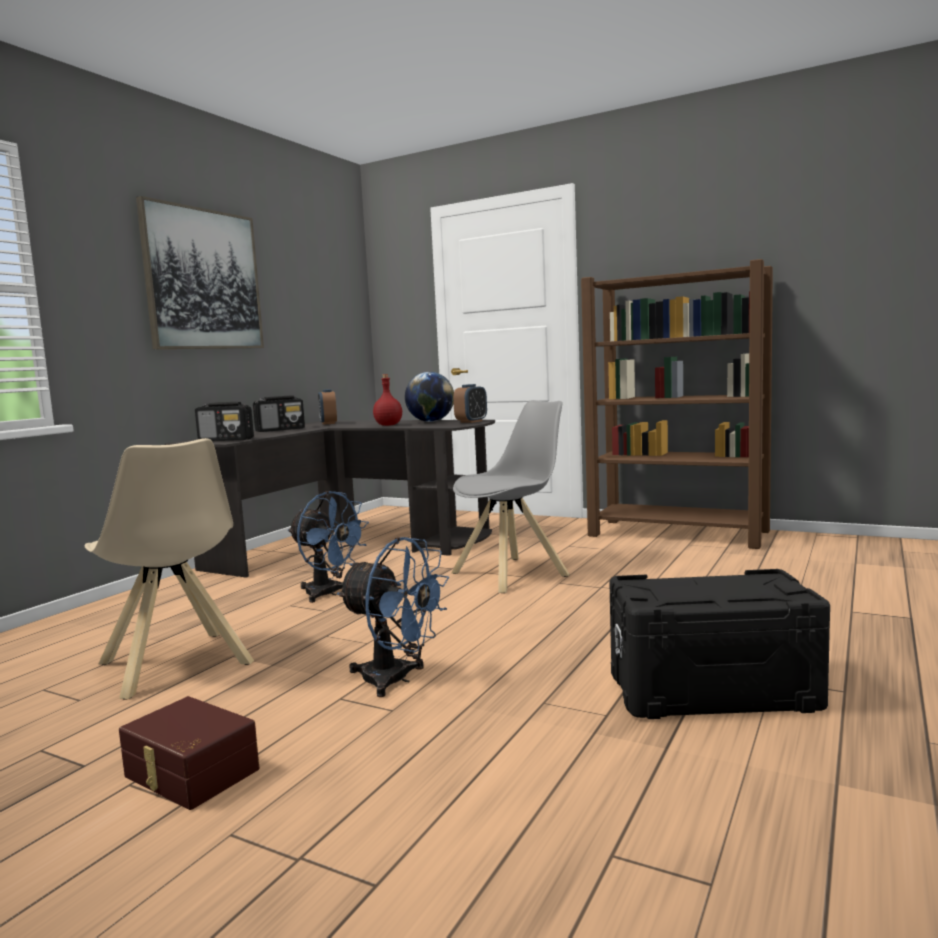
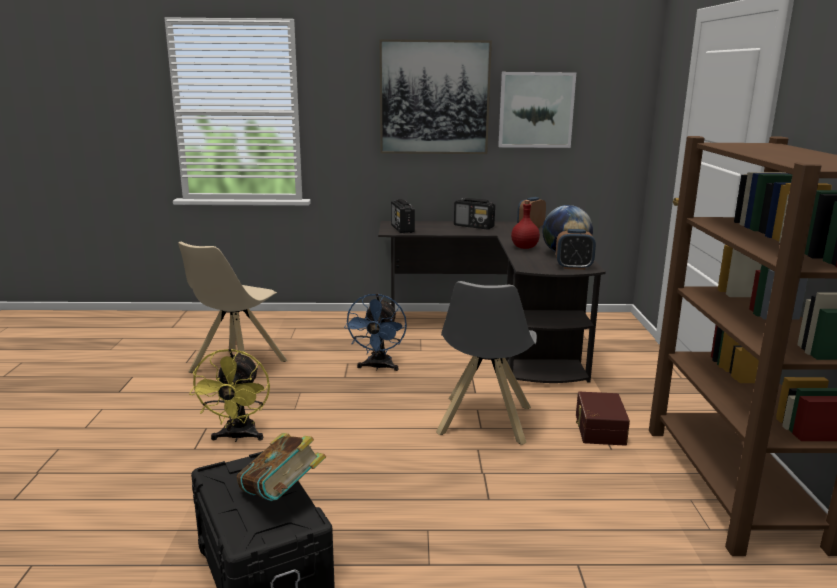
camera: 60 degrees right, 10 degrees up
(189, 774) = (112, 418): brown storage box -> brown storage box (598, 429)
(293, 300) = (536, 110): none -> picture
(396, 680) = (238, 437): blue fan -> yellow fan
(512, 573) = (484, 422): grey chair -> grey chair turned 75 degrees clockwise
(711, 583) = (282, 495): none -> book

